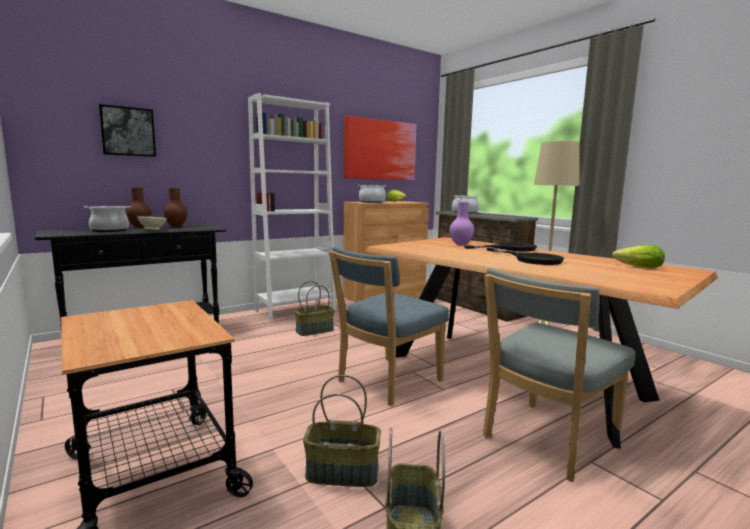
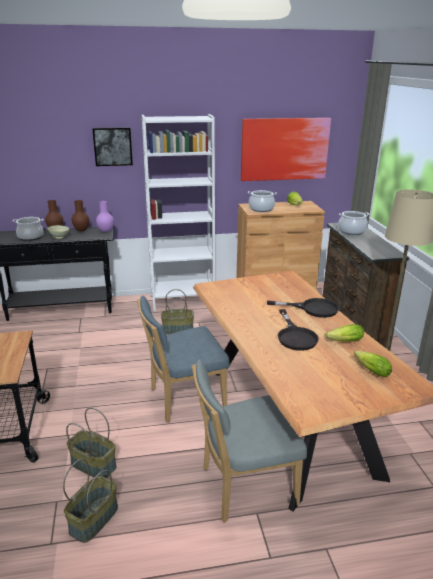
camera: 25 degrees right, 15 degrees up
(128, 131) = (45, 155): picture -> picture (112, 146)
(460, 245) = (279, 292): purple vase -> purple vase (105, 231)
(576, 258) = (343, 341): none -> lettuce

